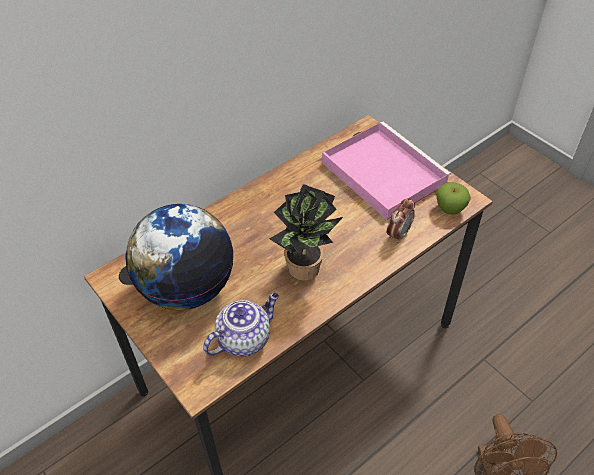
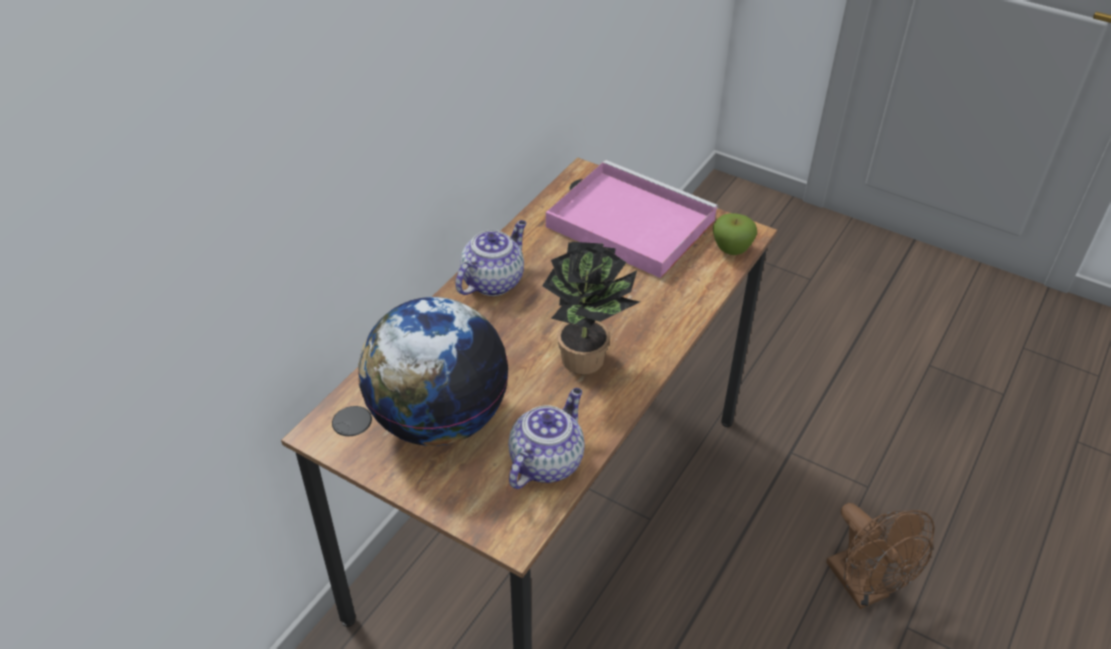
camera: 20 degrees left, 5 degrees down
(268, 195) = (493, 281): none -> teapot
(398, 234) = (683, 292): alarm clock -> none

